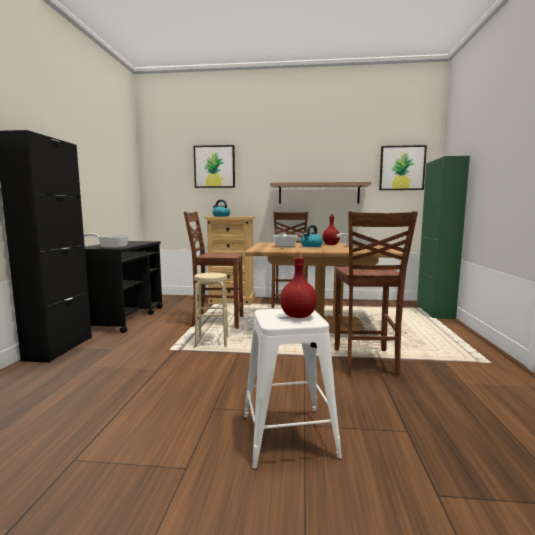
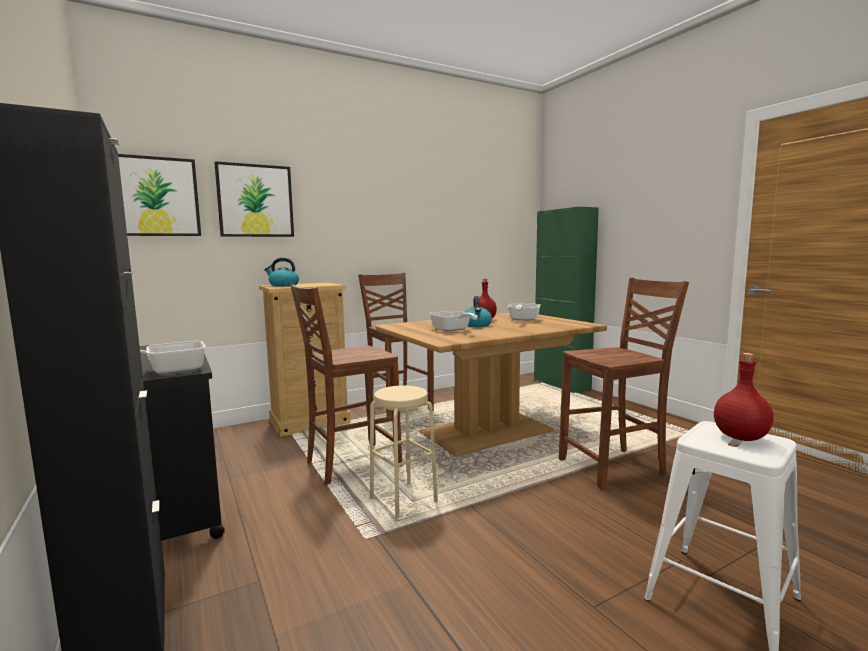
camera: 35 degrees left, 0 degrees up
(318, 193) = (415, 246): shelf -> none
(365, 362) = (614, 468): brown chair -> brown chair turned 75 degrees counterclockwise
(402, 168) = (504, 215): picture -> picture (155, 197)

